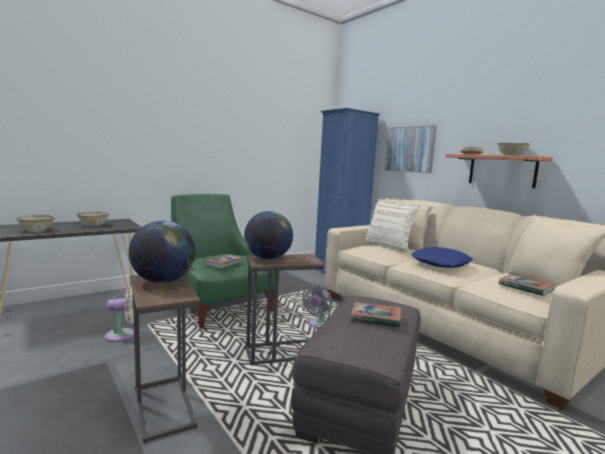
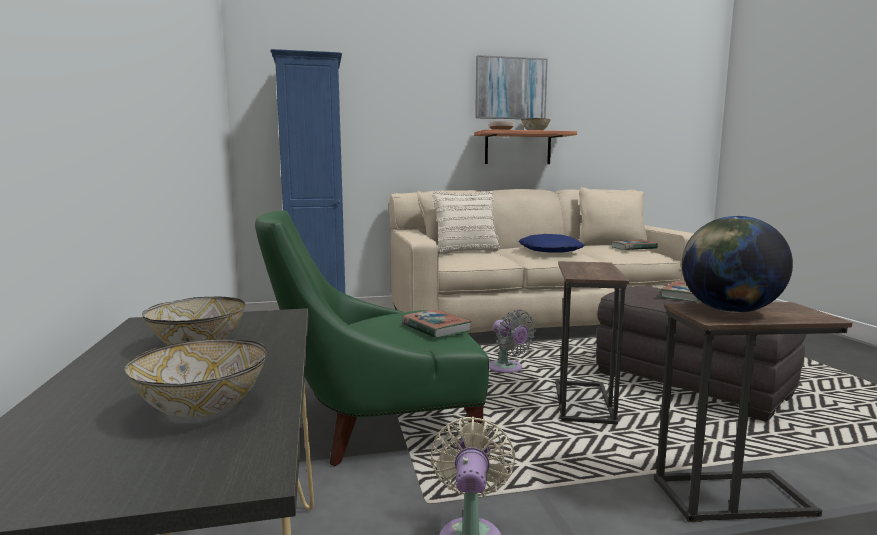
camera: 65 degrees left, 0 degrees up
(267, 258) = (587, 273): globe -> none
(410, 149) = (398, 124): picture -> picture (510, 88)

